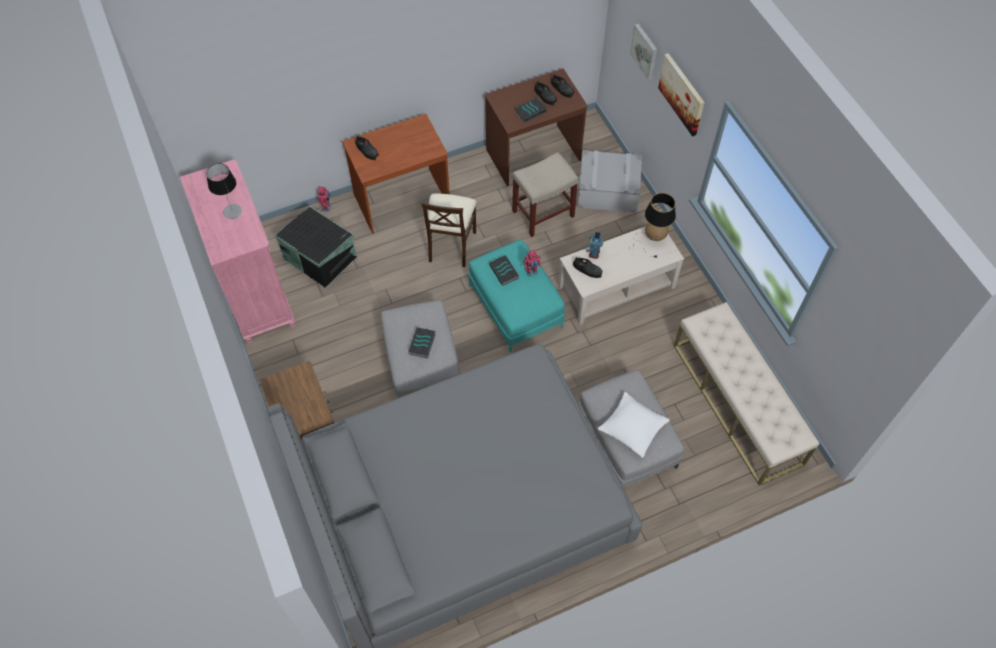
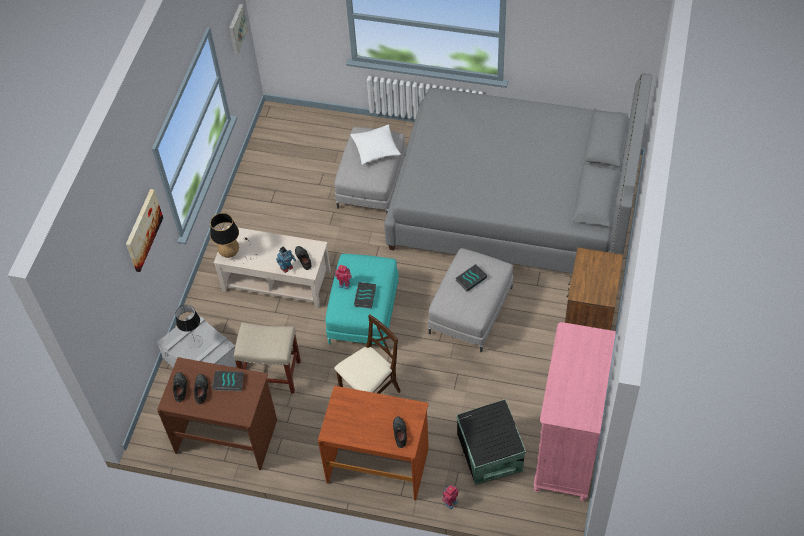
camera: 140 degrees left, 5 degrees down
(232, 211) = (571, 369): table lamp -> table lamp (195, 342)
(645, 51) = (119, 294): picture -> picture (236, 28)
(737, 403) = (279, 162): beige bench -> none

